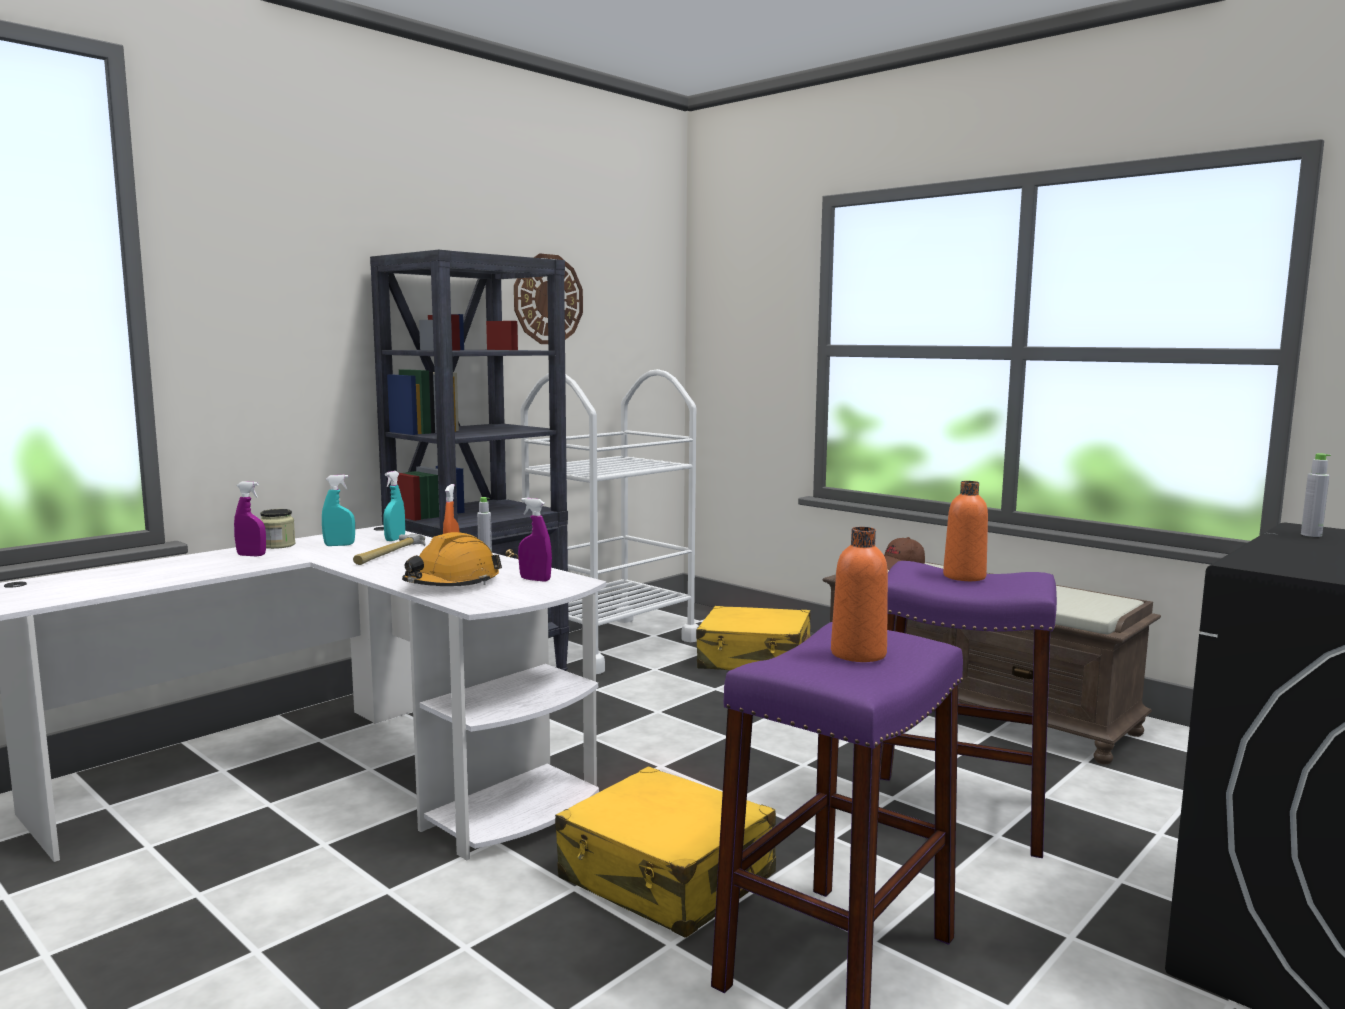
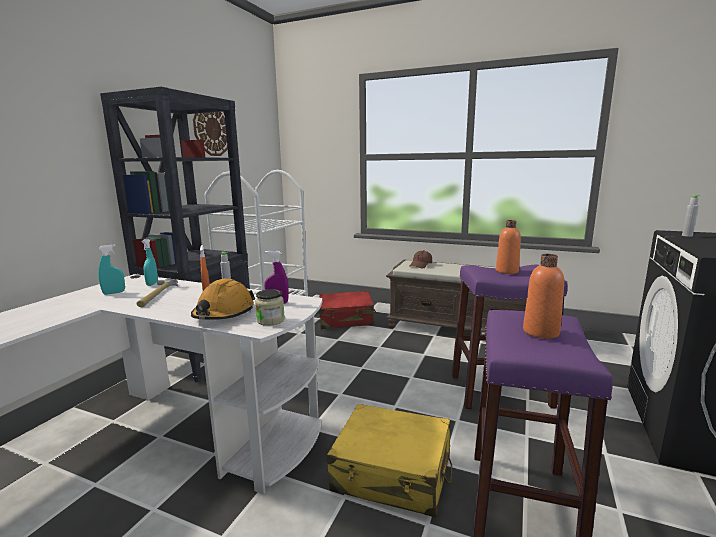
camera: 20 degrees left, 5 degrees up
(251, 555) = (47, 310): purple spray bottle -> none
(278, 545) = (64, 298): jar -> jar (270, 320)
(755, 659) = (346, 319): yellow suitcase -> red suitcase

